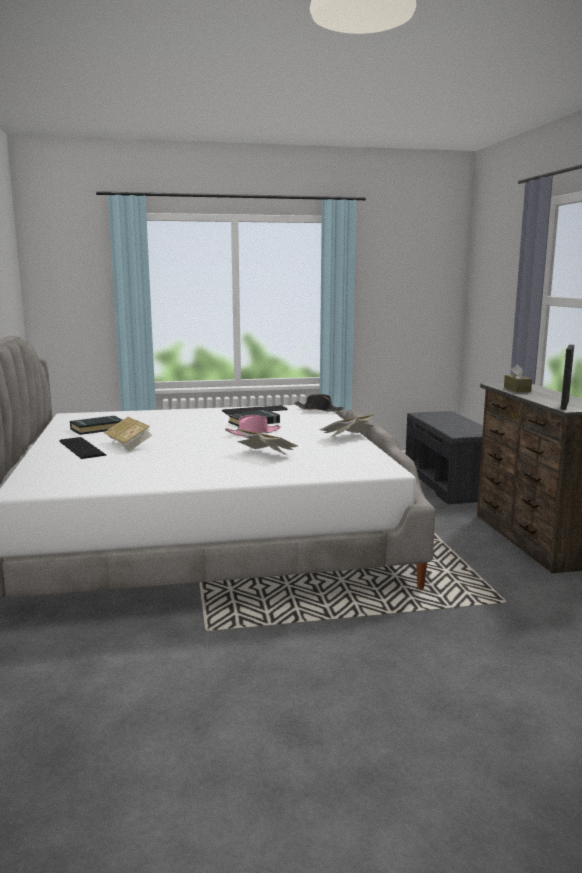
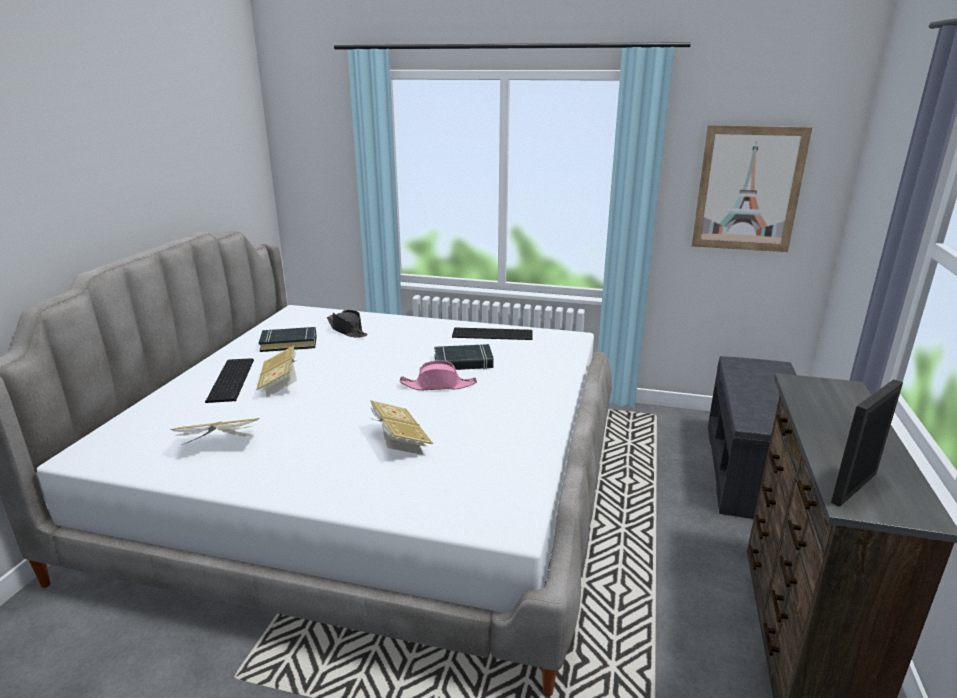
camera: 25 degrees right, 10 degrees up
(319, 409) = (569, 347): black hat -> black hat (347, 330)
(348, 437) = (542, 423): book -> book (220, 445)
(407, 295) = (748, 189): none -> picture
(517, 389) = (818, 407): brown tissue box -> none

